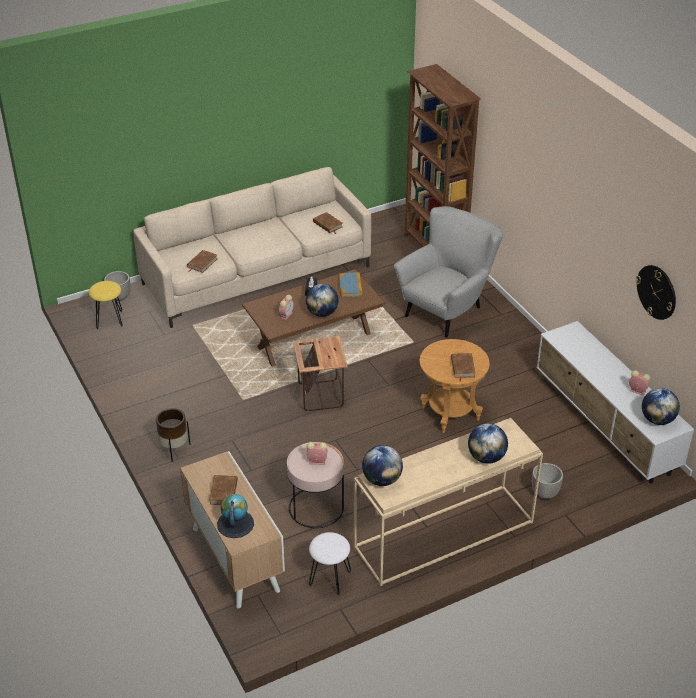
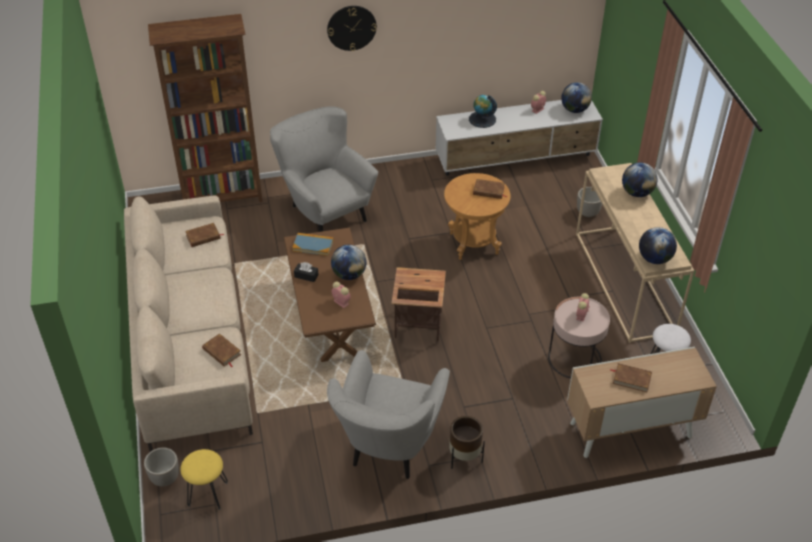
camera: 75 degrees left, 5 degrees up
(174, 403) = (389, 448): none -> grey armchair
(235, 524) = (676, 377): globe -> globe (482, 119)
(656, 292) = (525, 26): wall clock -> wall clock (351, 27)

